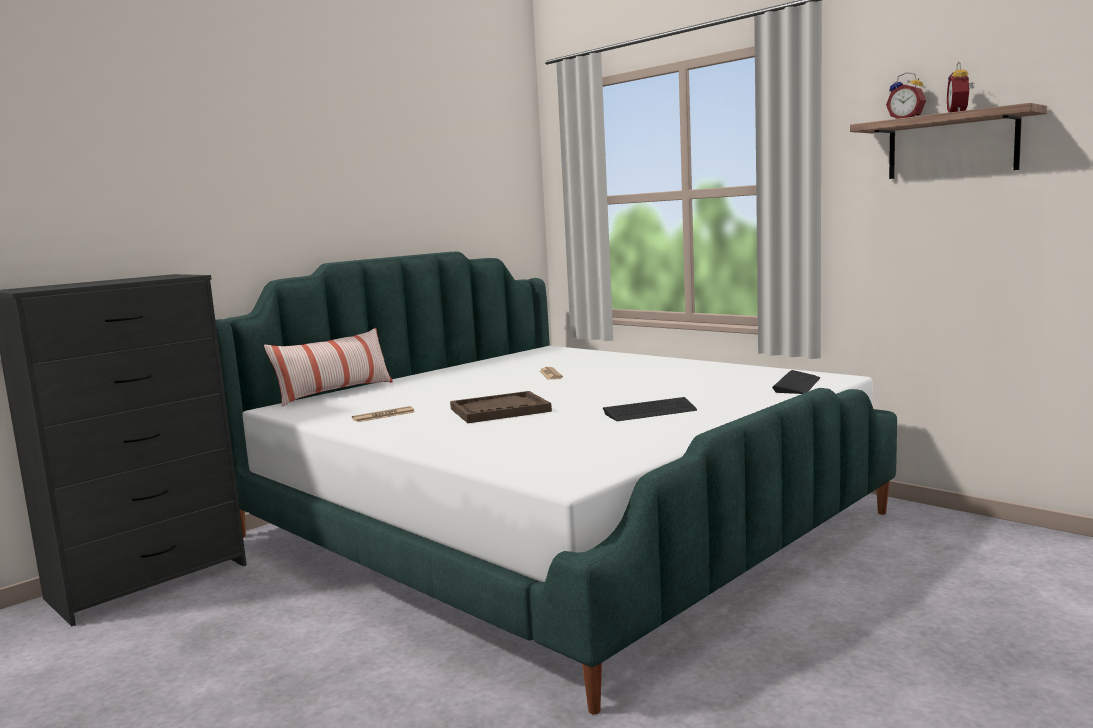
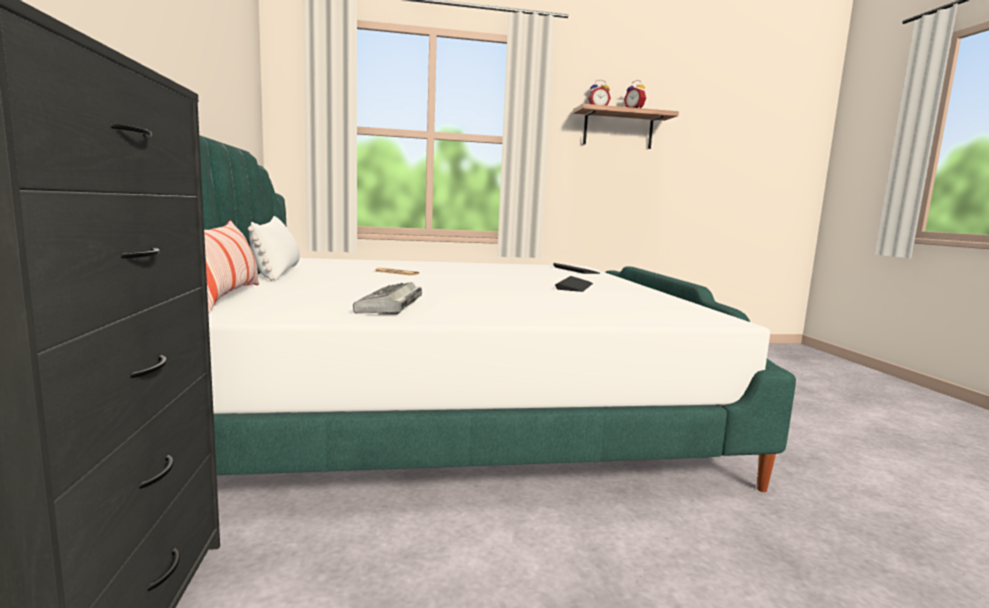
camera: 55 degrees left, 0 degrees up
(383, 415) = (390, 306): newspaper -> keyboard
(458, 367) = (277, 272): none -> white pillow
(500, 410) = (475, 294): brown tray -> none

